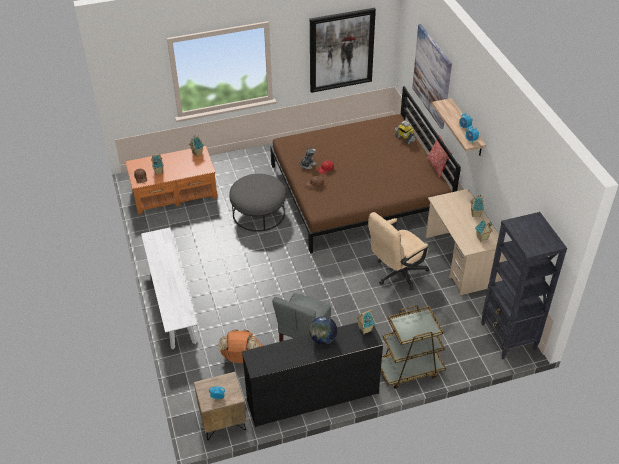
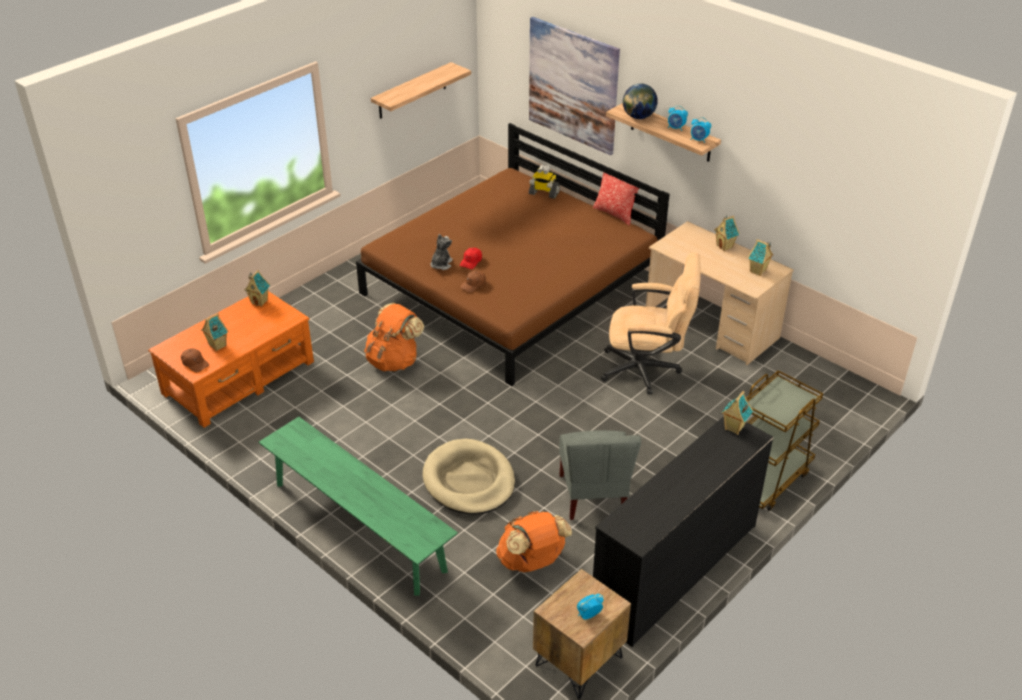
camera: 30 degrees left, 5 degrees down
(171, 299) = (358, 526): white bench -> green bench
(244, 298) = (469, 481): none -> beige dog bed
(259, 213) = (394, 361): grey ottoman -> orange backpack
(323, 339) = (692, 463): globe -> globe (638, 117)
(341, 50) = (412, 91): picture -> shelf
(396, 274) = (647, 370): beige office chair -> beige office chair turned 105 degrees counterclockwise
(508, 337) = (845, 392): black bookcase -> none

